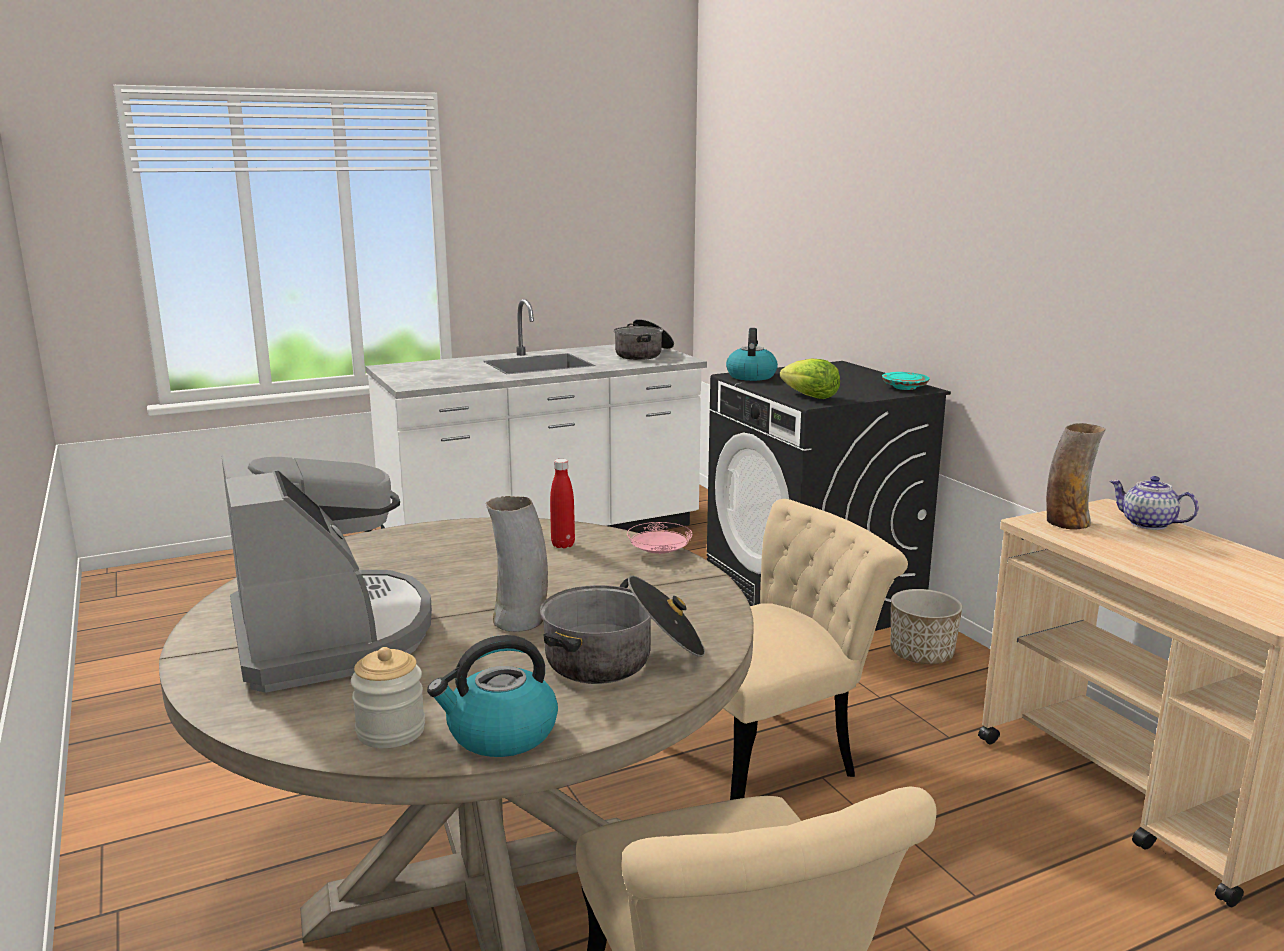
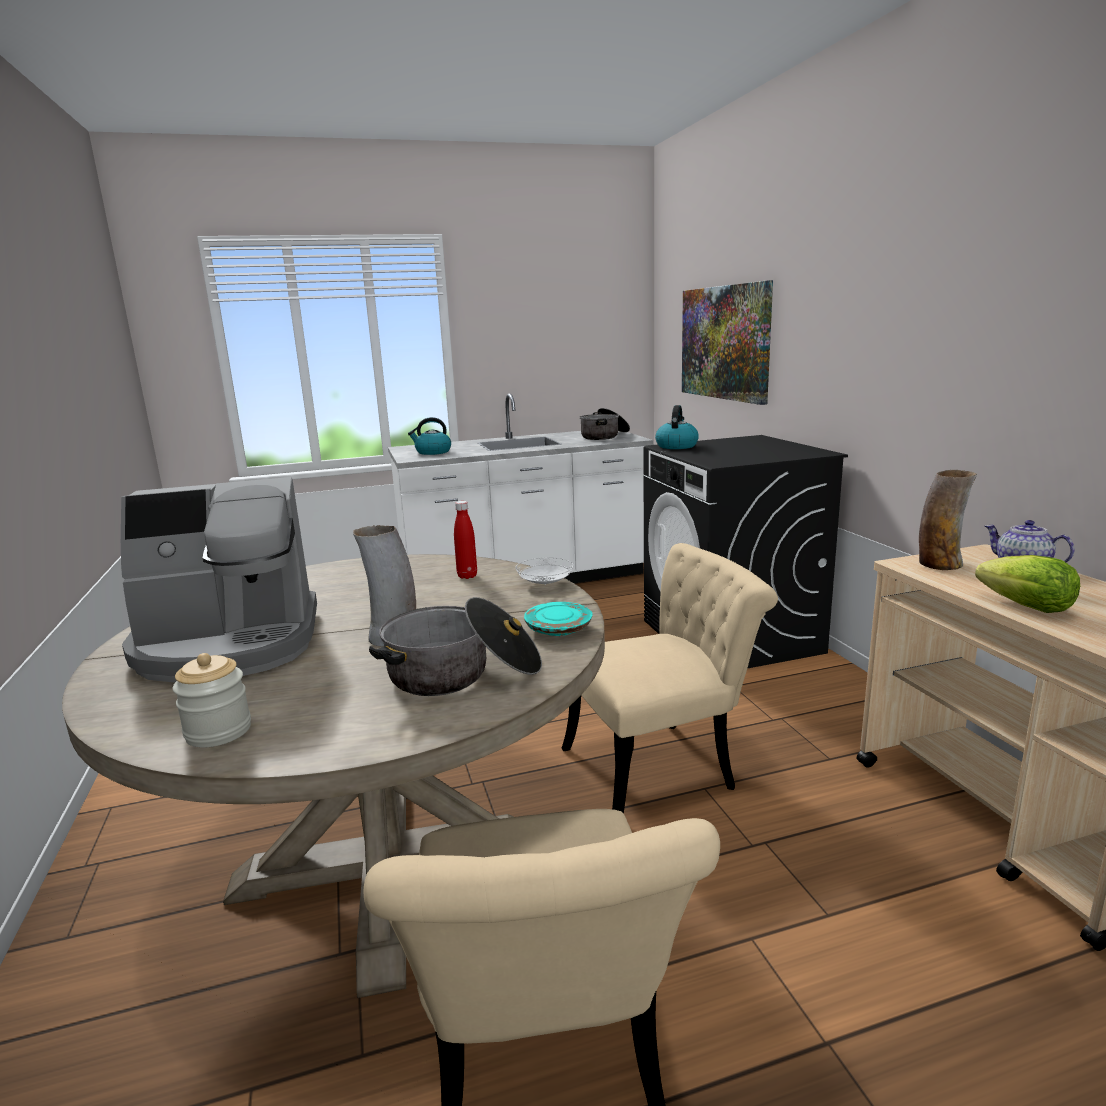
camera: 10 degrees right, 0 degrees up
(330, 635) = (230, 644): coffee machine -> coffee machine turned 90 degrees clockwise
(500, 734) = (311, 739): kettle -> kettle (432, 452)
(659, 553) = (545, 584): pink plate -> white plate
(794, 246) = (724, 342): none -> picture
(810, 397) = (719, 460): lettuce -> lettuce (1027, 607)
(905, 387) = (807, 452): turquoise plate -> turquoise plate (559, 629)
(921, 655) = (818, 684): planter -> none

